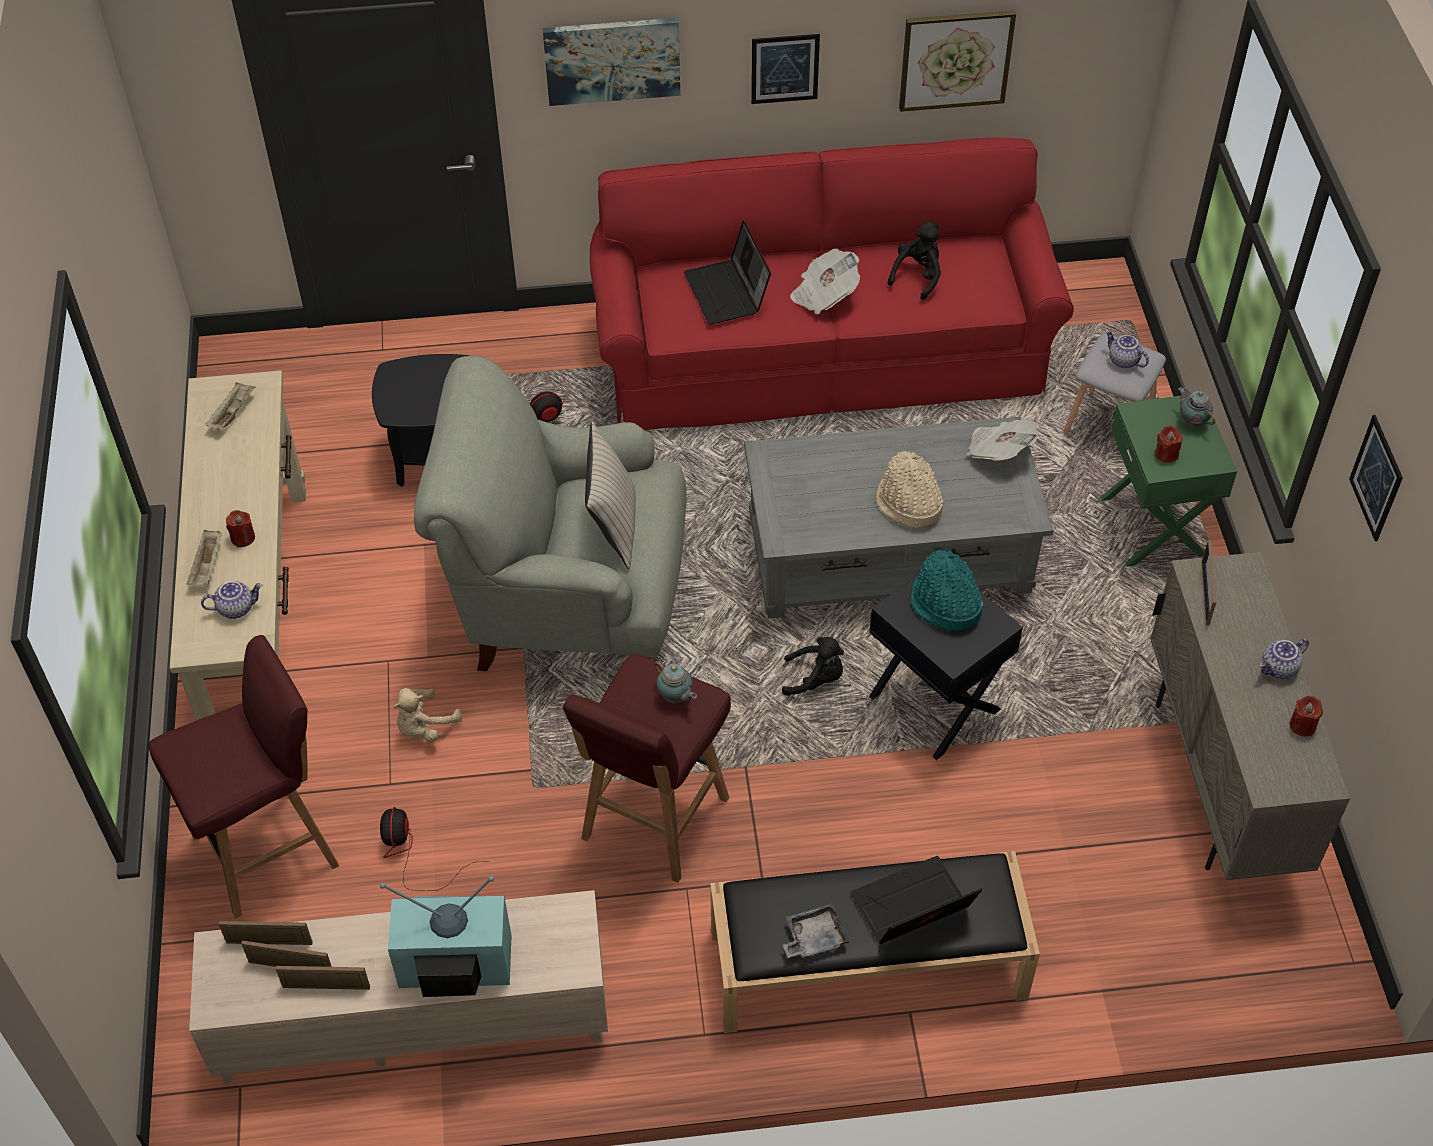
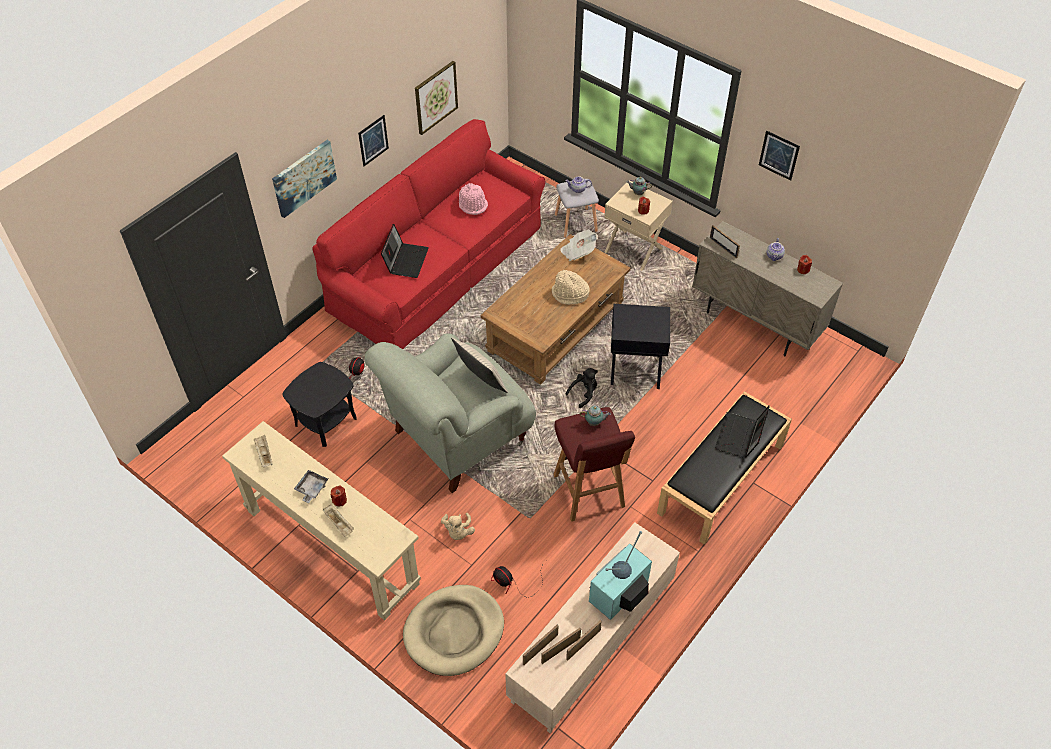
camera: 45 degrees left, 0 degrees up
(236, 607) = (375, 530): teapot -> none
(269, 849) = (454, 632): red stool -> beige dog bed
(728, 293) = (406, 260): laptop -> laptop turned 105 degrees counterclockwise
(814, 937) = (721, 474): grey tray -> grey tray (311, 489)
(824, 294) = (445, 235): newspaper -> none
(890, 554) = (555, 327): grey coffee table -> brown coffee table
(917, 276) = (473, 204): black plush toy -> pink hat
(944, 604) = (635, 319): turquoise hat -> none
(1154, 526) = (634, 250): green side table -> beige side table

